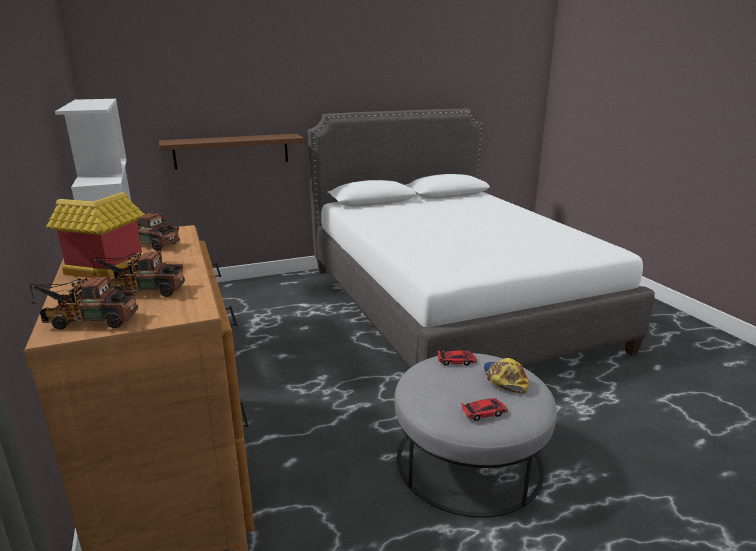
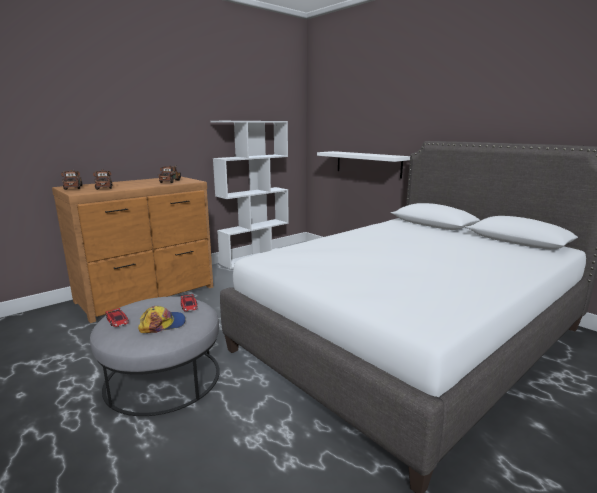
camera: 70 degrees right, 5 degrees down
(105, 271) = (131, 182): toy house -> none
(231, 151) = (368, 164): brown shelf -> white shelf

